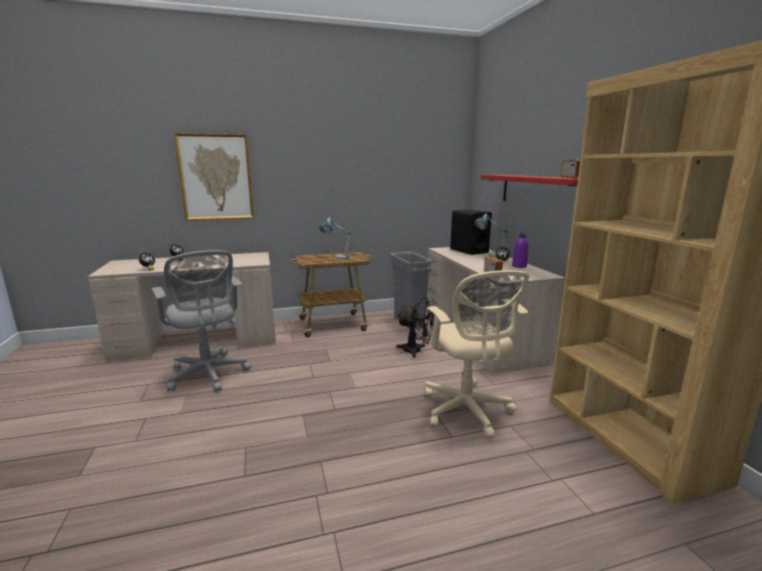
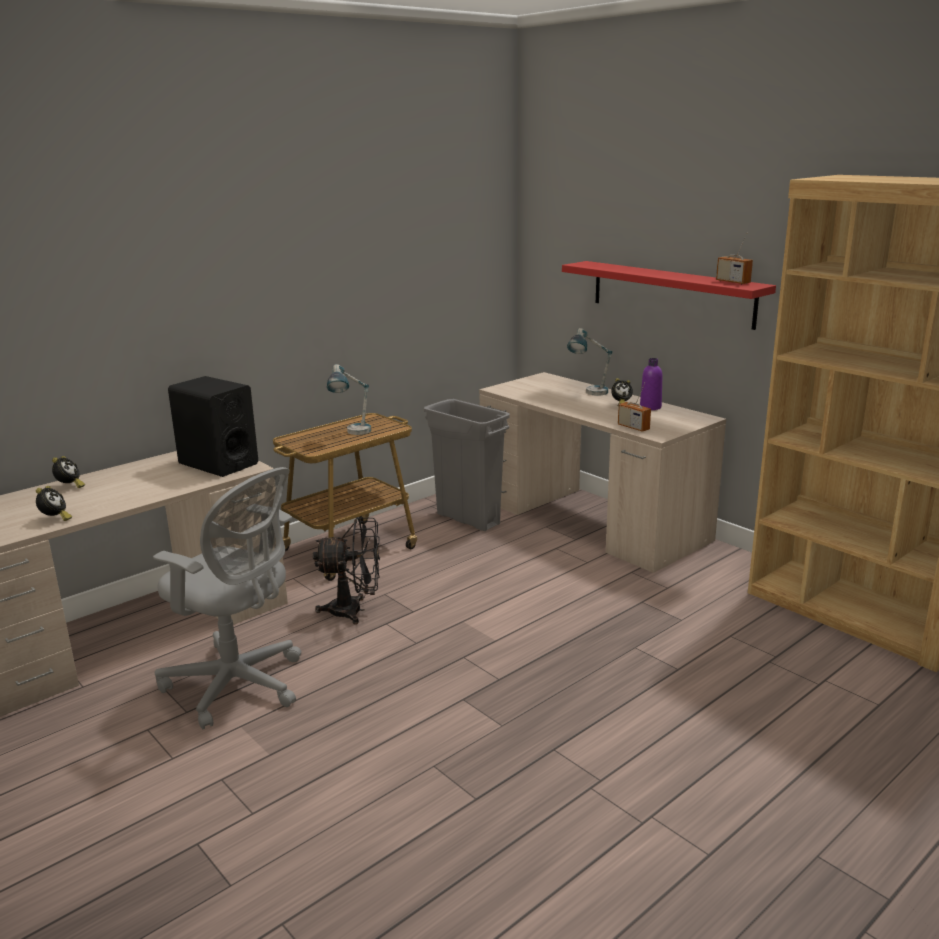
camera: 25 degrees left, 5 degrees up
(216, 177) = (117, 314): picture -> none
(416, 351) = (525, 564): black fan -> black fan (354, 610)
(467, 412) = (668, 633): beige office chair -> none
(468, 251) = (547, 386): black speaker -> black speaker (218, 464)

